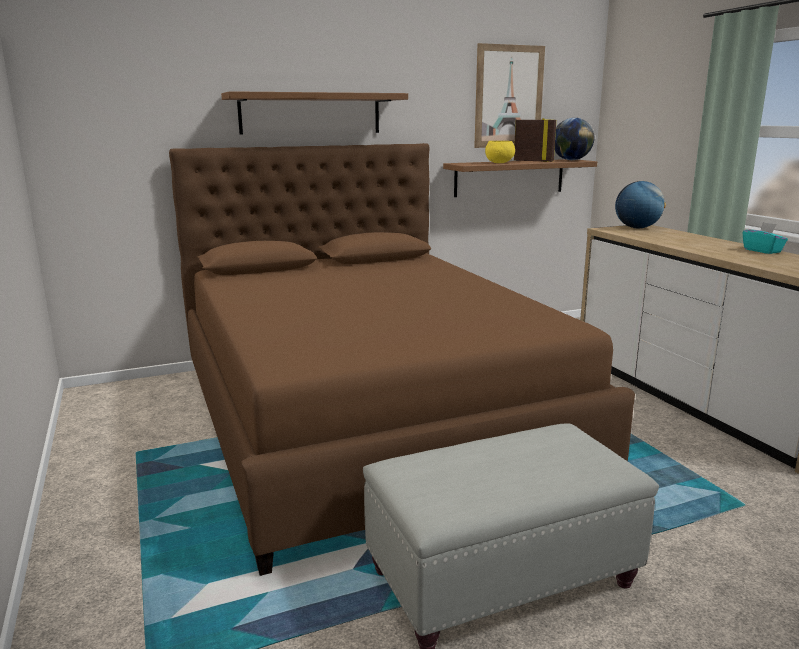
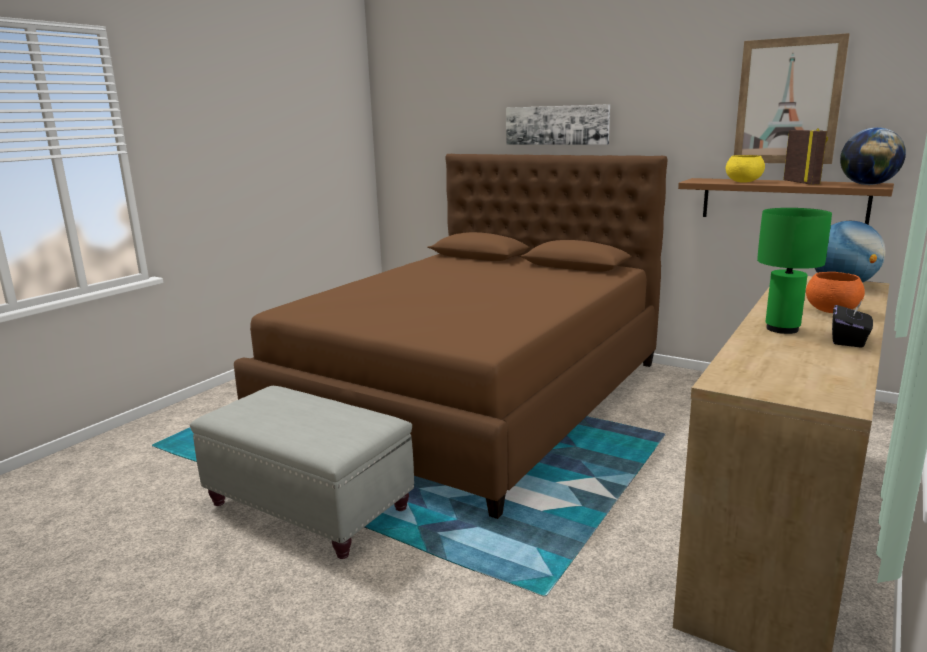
camera: 55 degrees right, 0 degrees up
(310, 113) = (556, 125): brown shelf -> picture
(696, 240) = (831, 311): none -> orange bowl
(727, 253) = (782, 329): none -> green table lamp
(762, 251) = (849, 340): turquoise tissue box -> black tissue box

